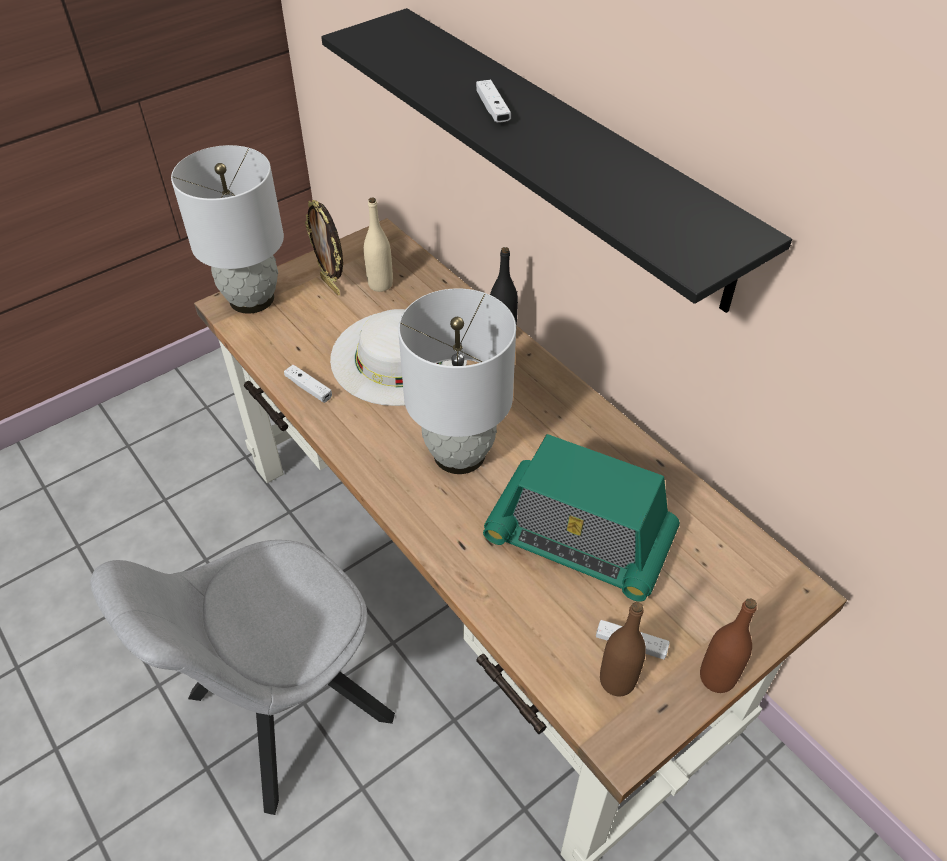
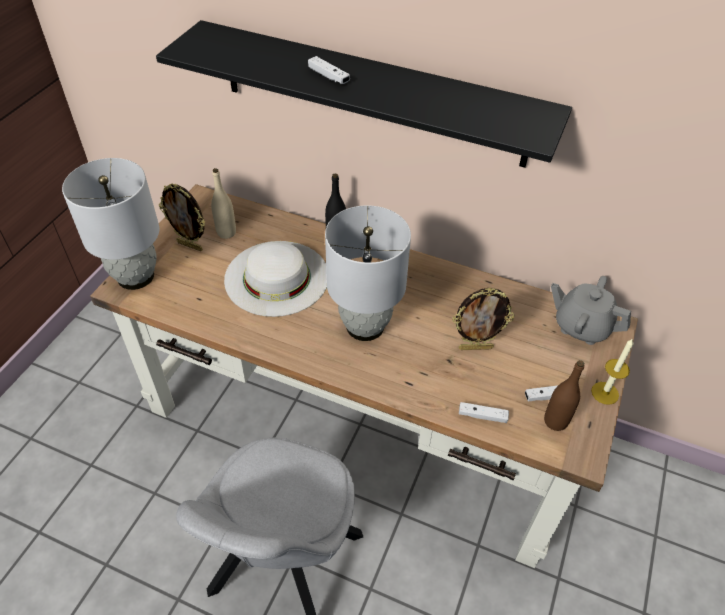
camera: 30 degrees left, 0 degrees up
(308, 388) = (228, 323): white game controller -> white game controller (482, 416)
(579, 538) = (475, 347): radio -> picture frame
(717, 677) = (605, 393): brown bottle -> candle
(749, 574) = (581, 326): none -> grey teapot

